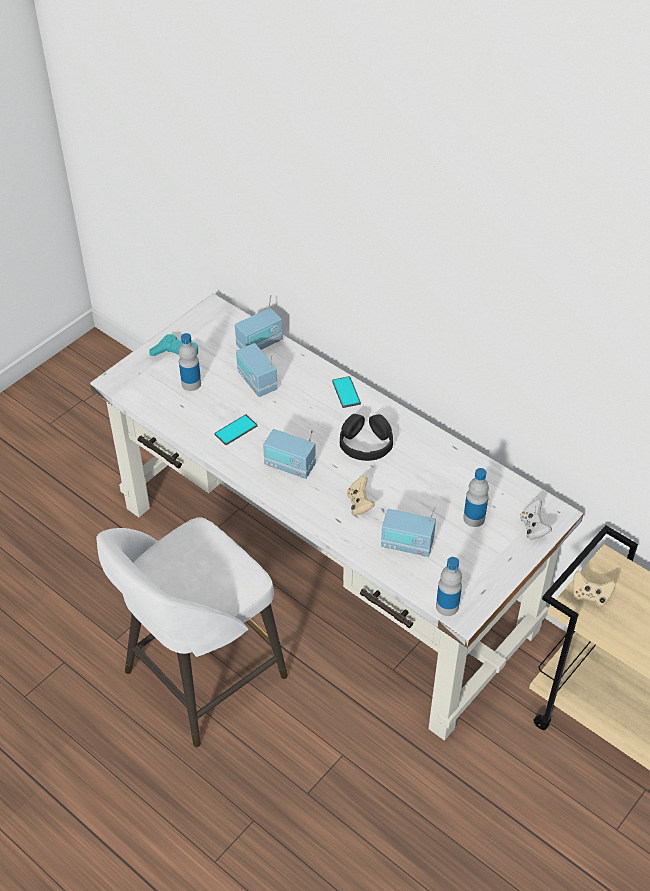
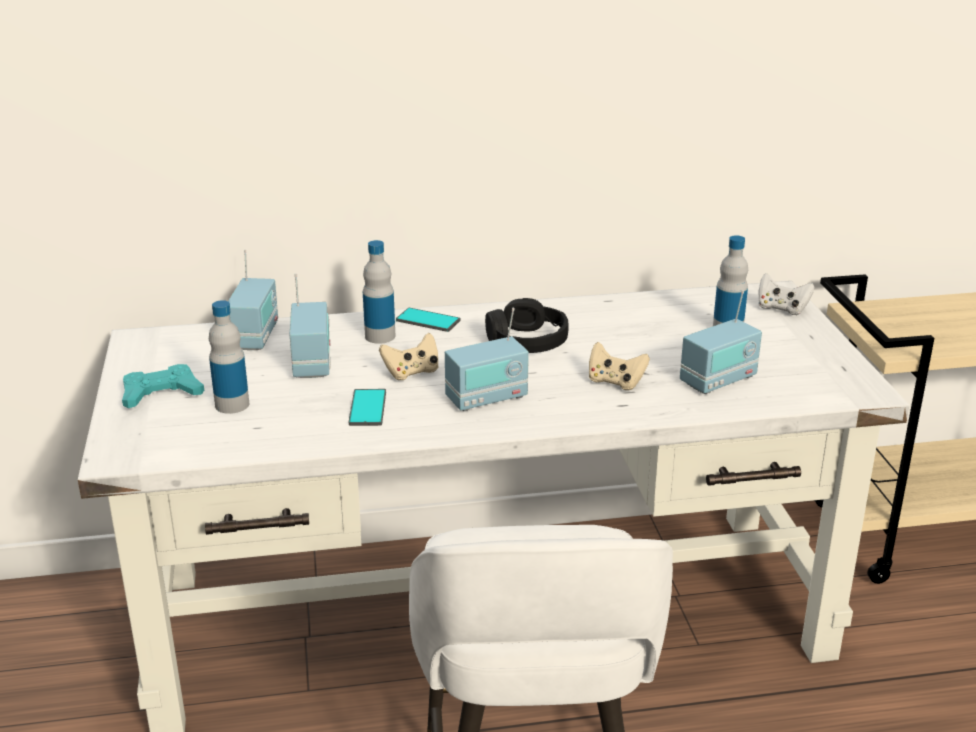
camera: 50 degrees left, 20 degrees down
(256, 382) = (313, 363): radio -> radio turned 105 degrees counterclockwise
(447, 606) = (844, 395): bottle -> bottle (380, 336)
(590, 595) = (892, 335): beige game controller -> beige game controller (411, 372)

